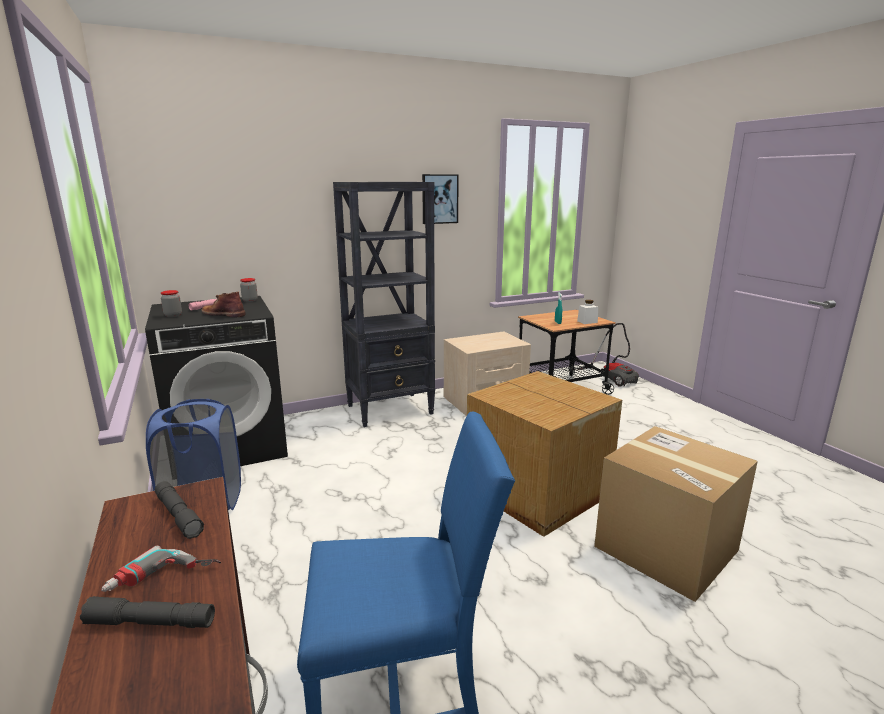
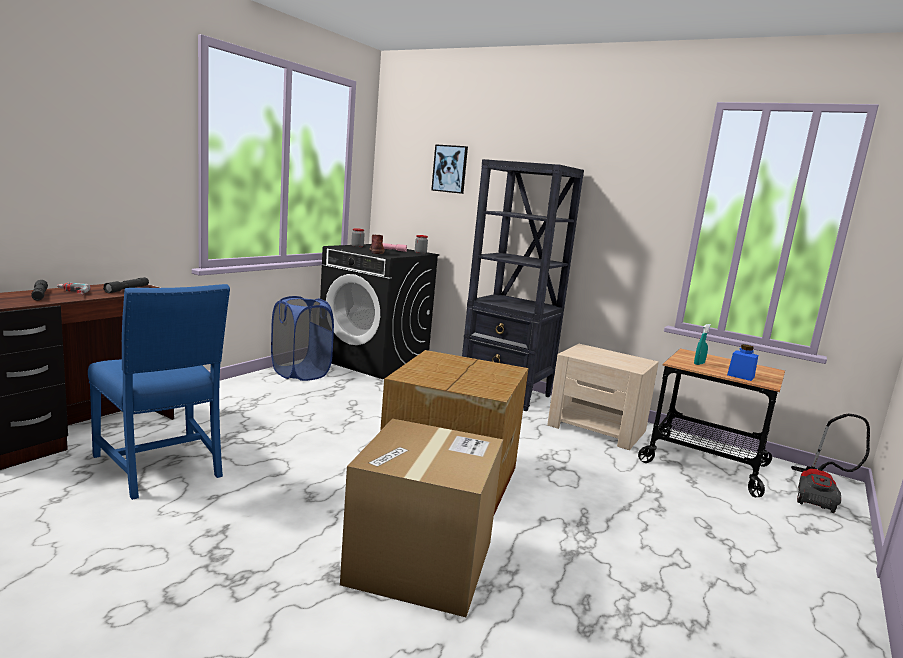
camera: 55 degrees right, 5 degrees down
(439, 199) = (617, 191): picture -> picture (450, 169)
(587, 322) = (740, 376): white jar -> blue jar

